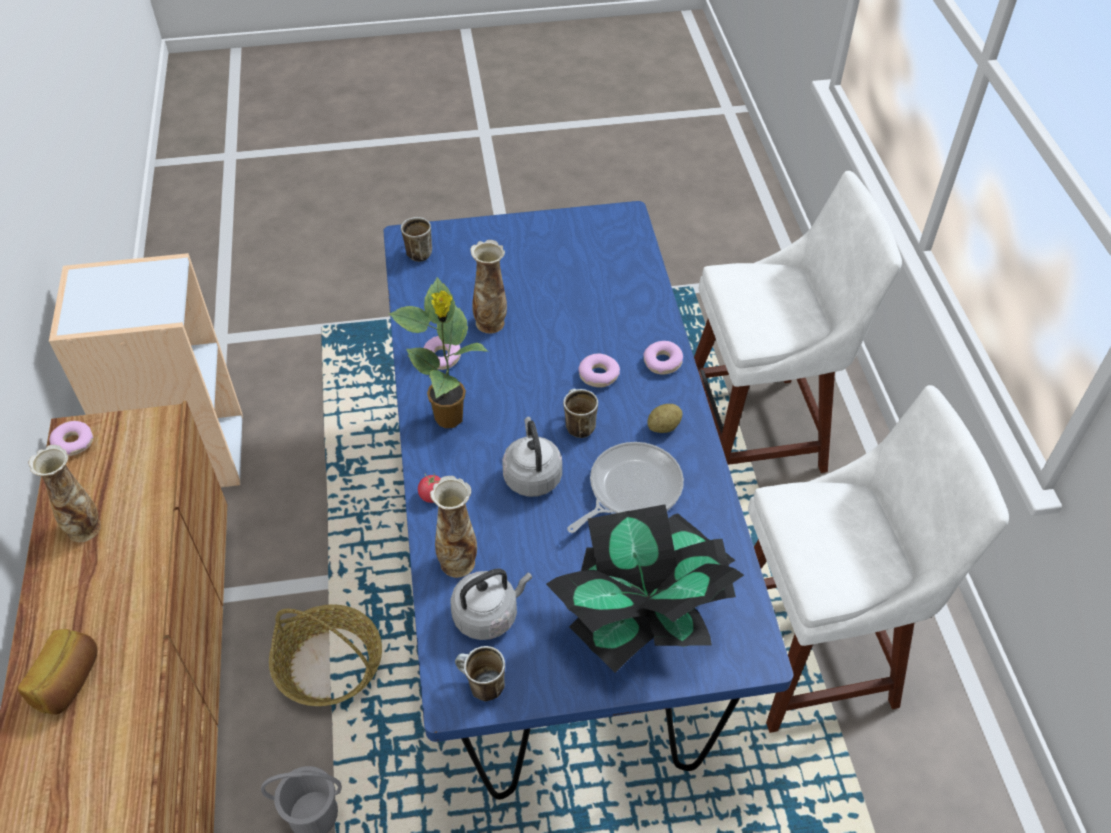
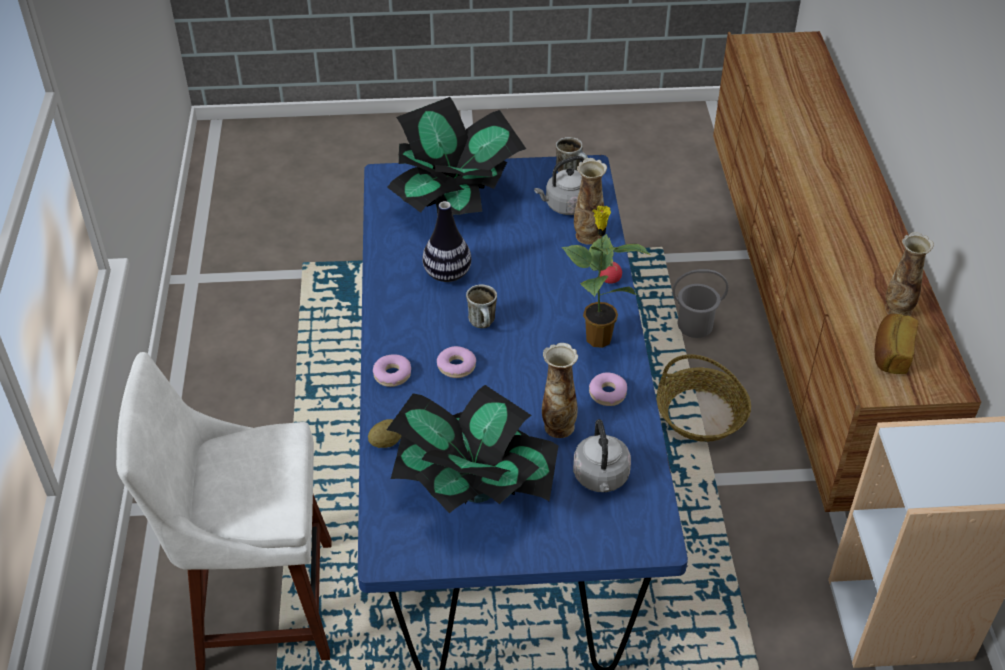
camera: 175 degrees left, 5 degrees down
(69, 681) = (857, 219): bread -> bread (891, 354)
(74, 443) = (945, 377): donut -> none
(418, 251) = (641, 522): mug -> none
(532, 475) = (527, 289): grey kettle -> grey kettle (601, 478)
(562, 266) = (475, 490): none -> potted plant
(630, 489) = (447, 274): frying pan -> vase
(663, 427) = (407, 318): potato -> potato (386, 442)
(819, 651) = (290, 396): white chair -> none

